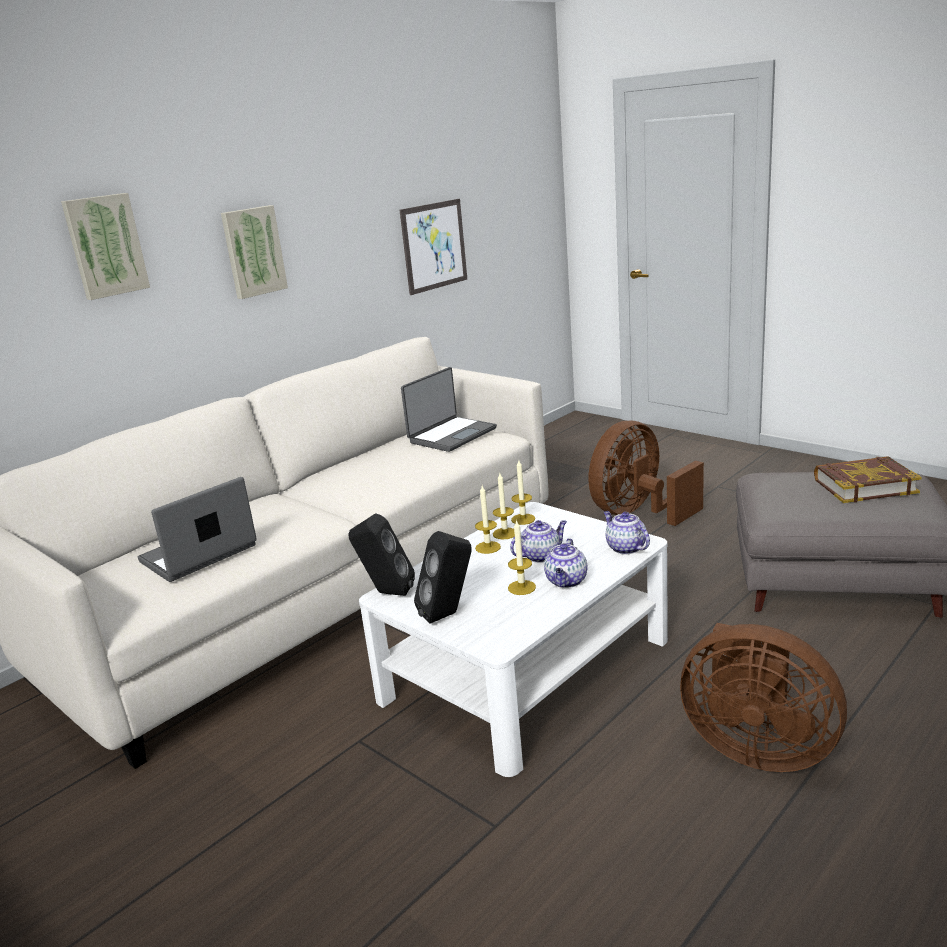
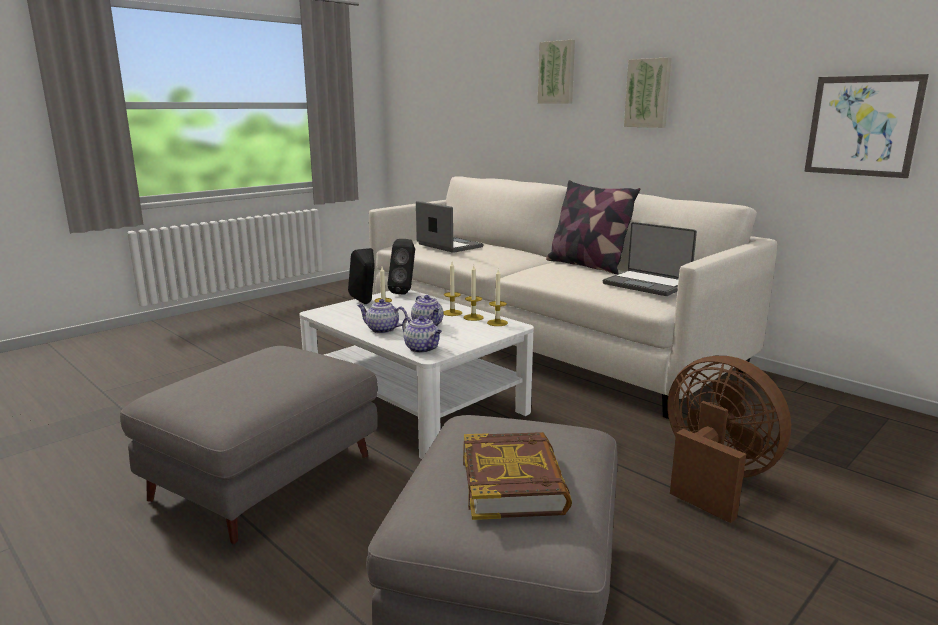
camera: 90 degrees right, 5 degrees down
(352, 464) = (587, 265): none -> pillow
(625, 548) = (423, 349): teapot -> teapot turned 75 degrees clockwise
(756, 747) = (265, 478): brown fan -> grey ottoman

